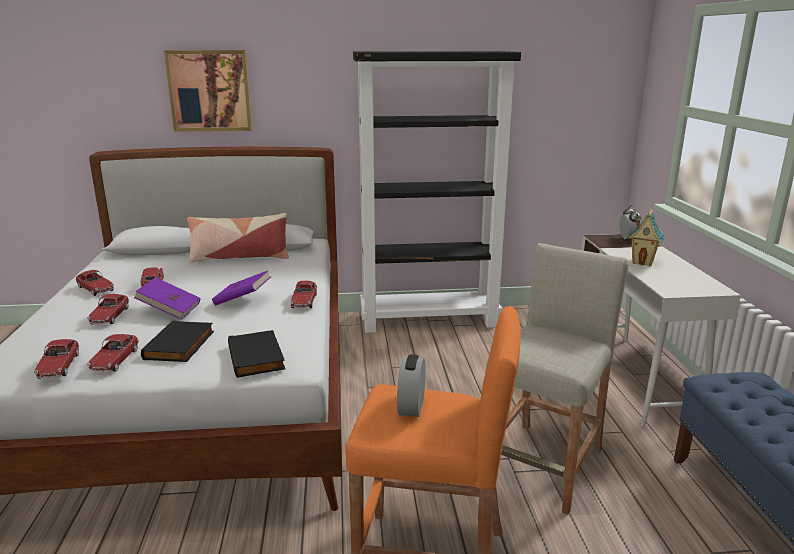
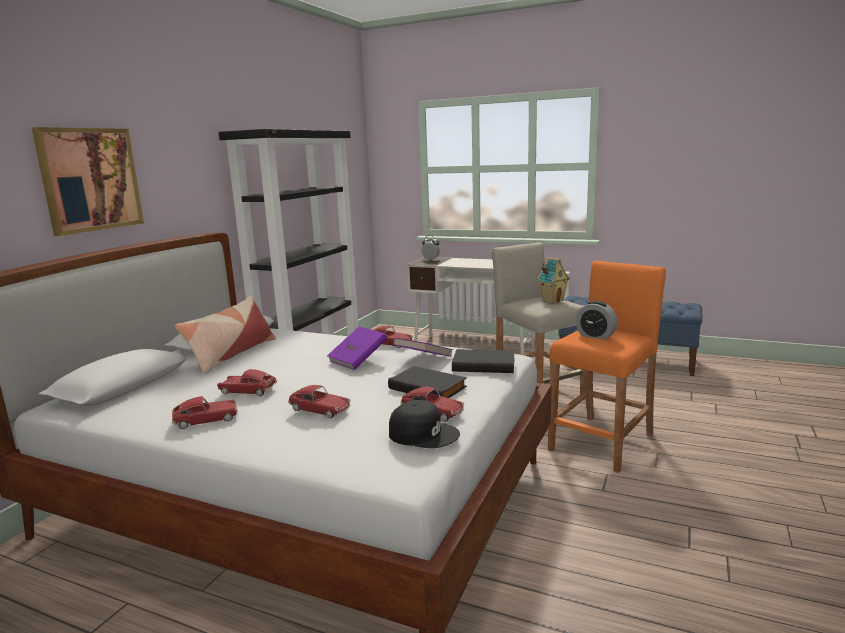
camera: 60 degrees left, 5 degrees down
(59, 366) = (423, 433): toy car -> black cap
(170, 310) = (339, 387): purple book -> purple book (423, 360)
(643, 262) = (472, 264): toy house -> toy house (552, 300)

